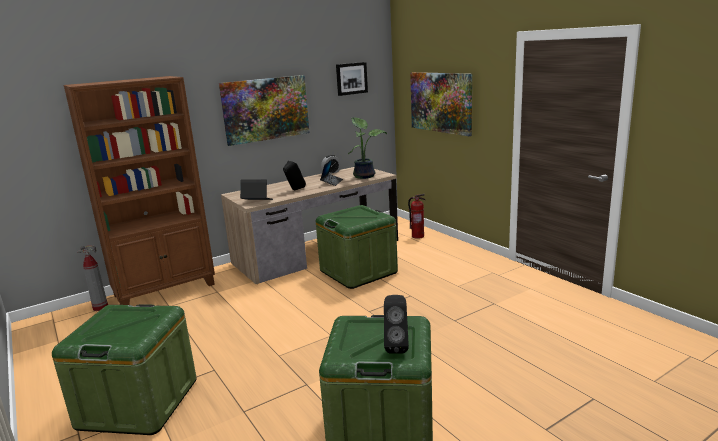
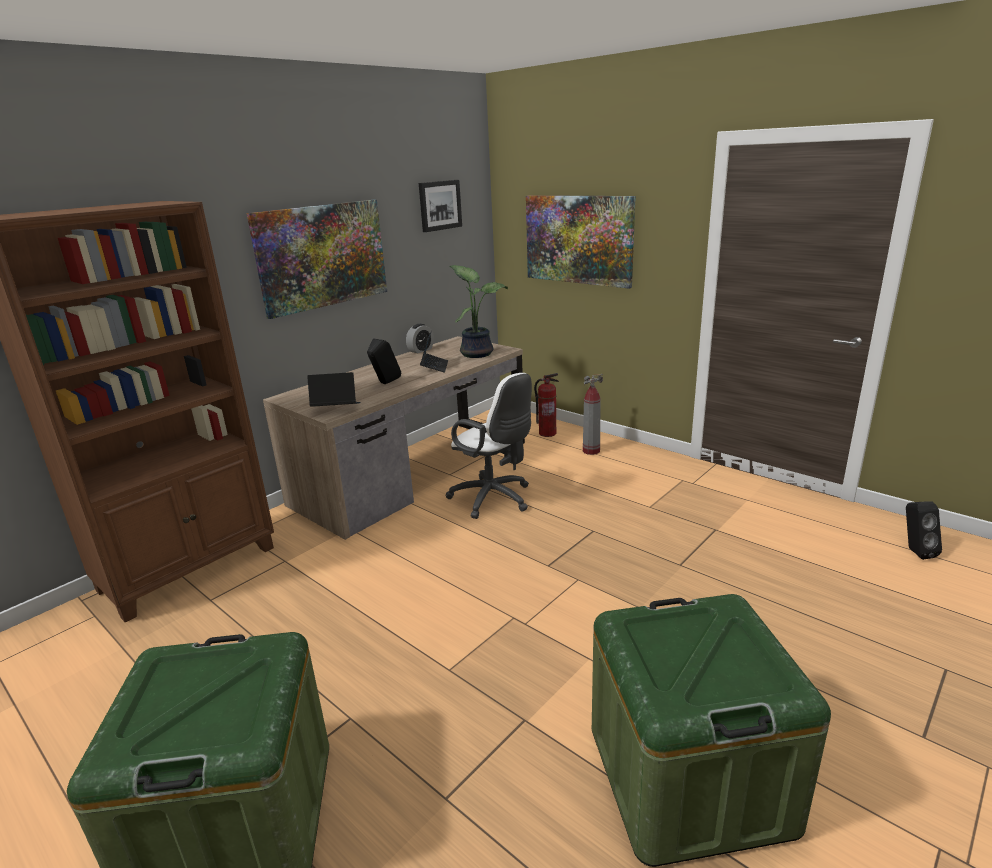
camera: 15 degrees left, 5 degrees up
(100, 307) = (78, 620): fire extinguisher -> fire extinguisher (591, 451)
(358, 272) = (494, 499): green storage box -> white office chair
(396, 346) = (743, 664): black speaker -> black speaker (914, 551)

